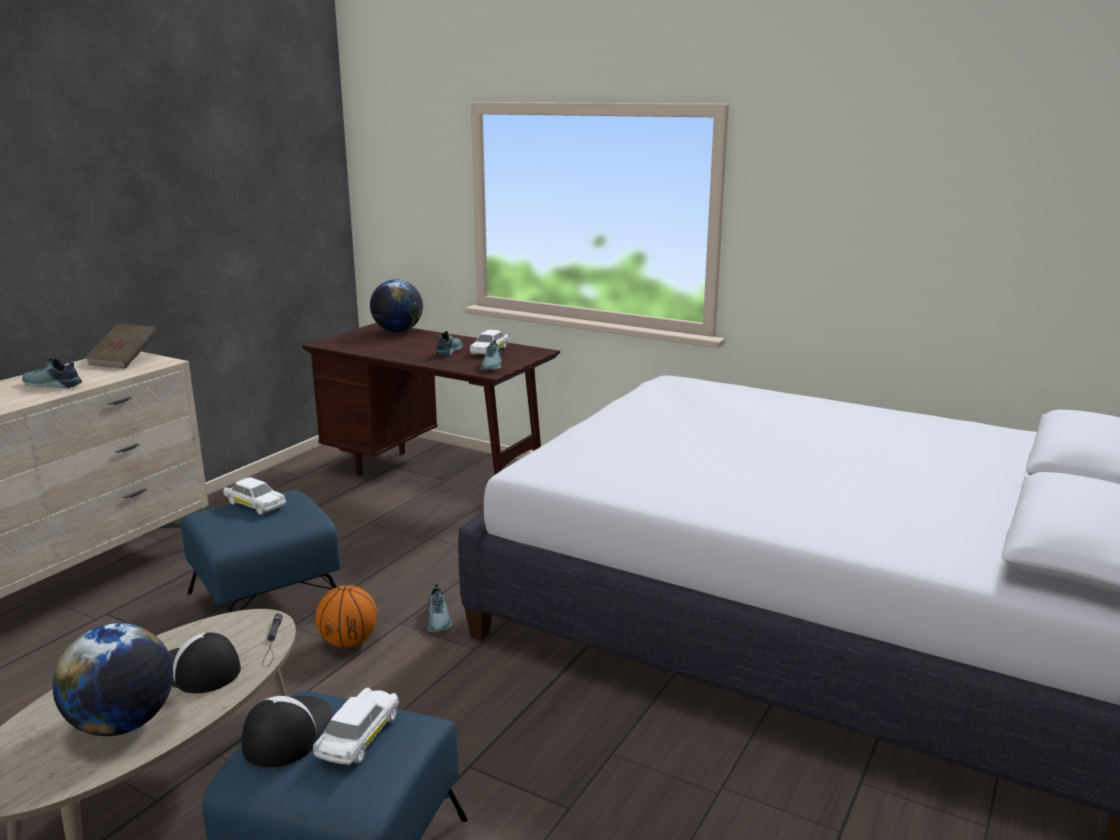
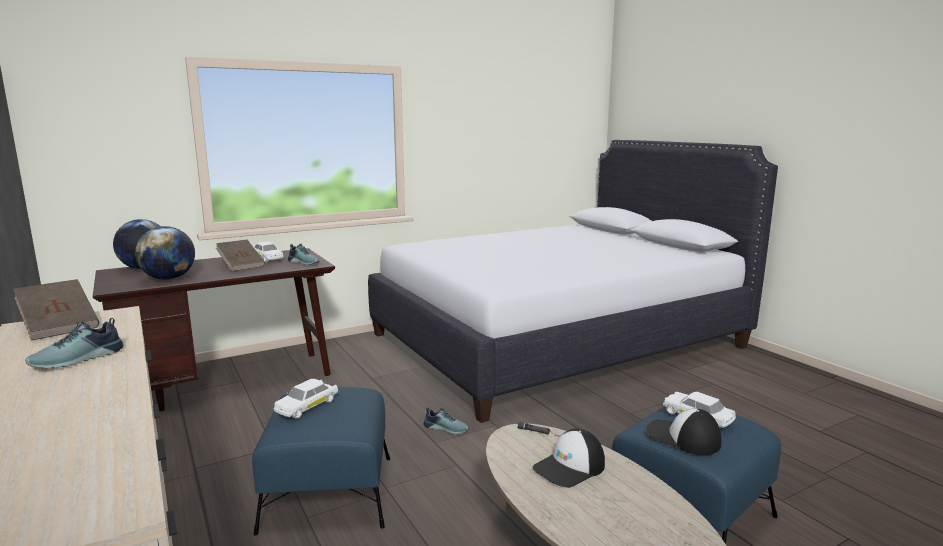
camera: 60 degrees left, 5 degrees down
(123, 724) = (630, 505): globe -> globe (169, 278)
(255, 504) = (307, 406): white toy car -> white toy car turned 150 degrees clockwise
(348, 642) = (439, 467): basketball -> none
(447, 351) = (241, 265): shoe -> brown book

